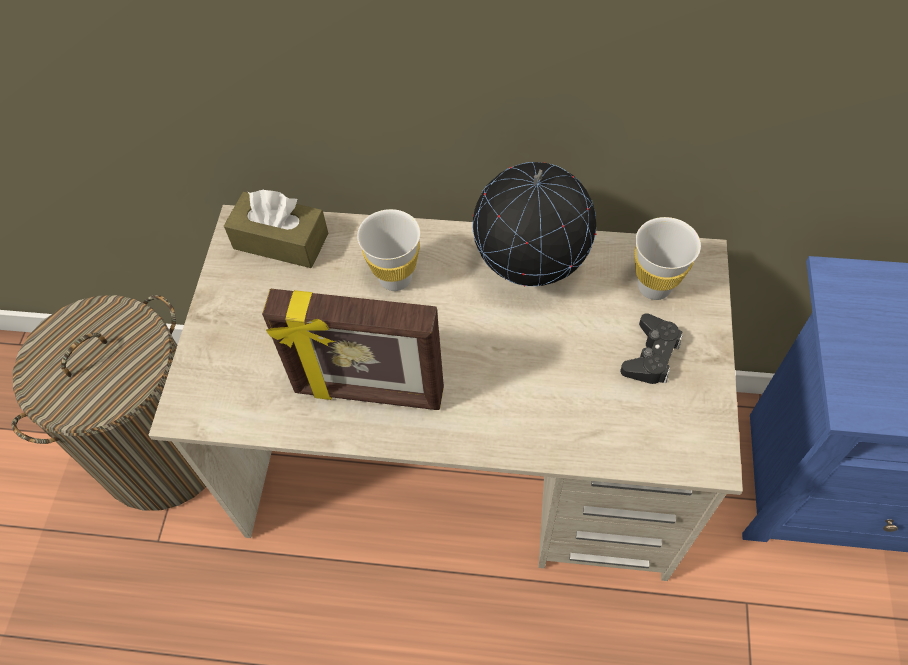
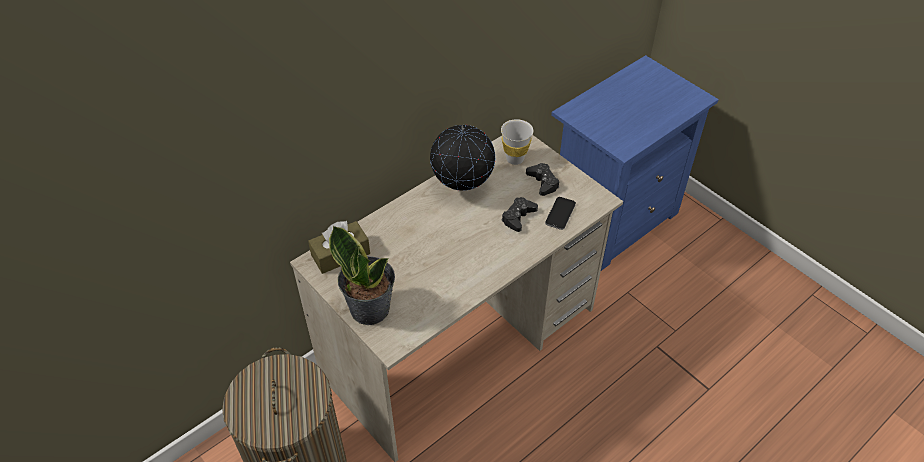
camera: 50 degrees left, 10 degrees down
(225, 340) = (370, 308): none -> potted plant
(368, 393) = (458, 276): picture frame -> none
(395, 278) = (412, 230): white cup -> none
(550, 378) = (518, 217): none -> black game controller
(616, 425) = (560, 214): none -> phone

